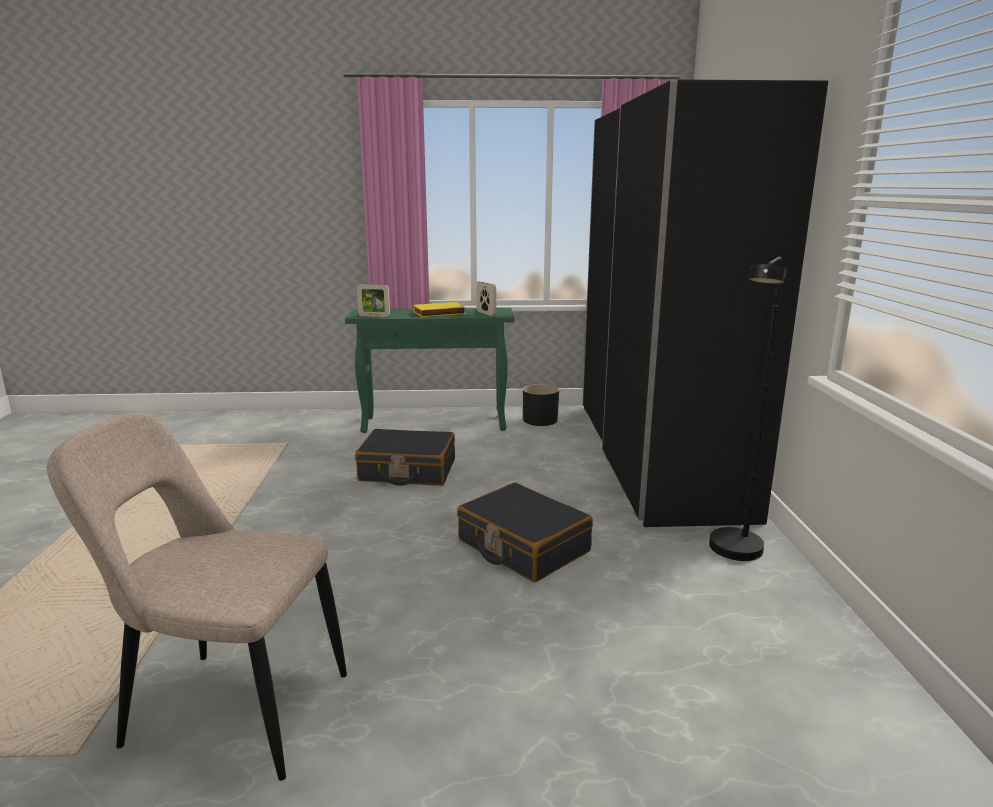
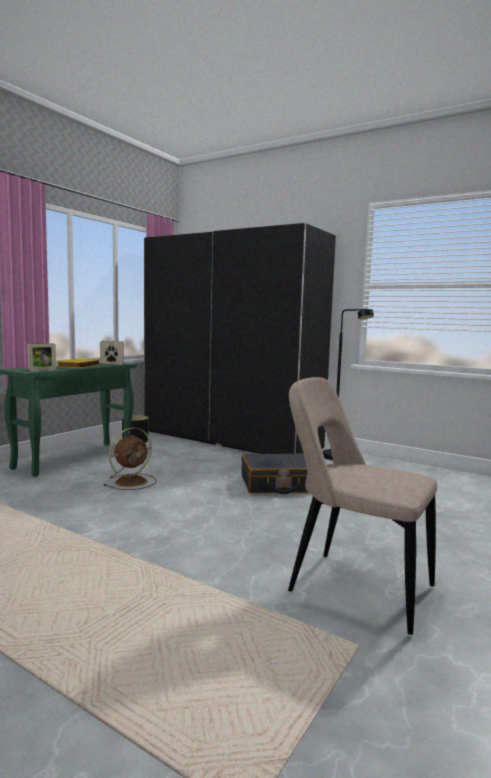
camera: 55 degrees left, 10 degrees down
(229, 709) = (354, 587): beige chair -> beige chair turned 75 degrees clockwise
(407, 471) = (132, 481): black suitcase -> brown fan

